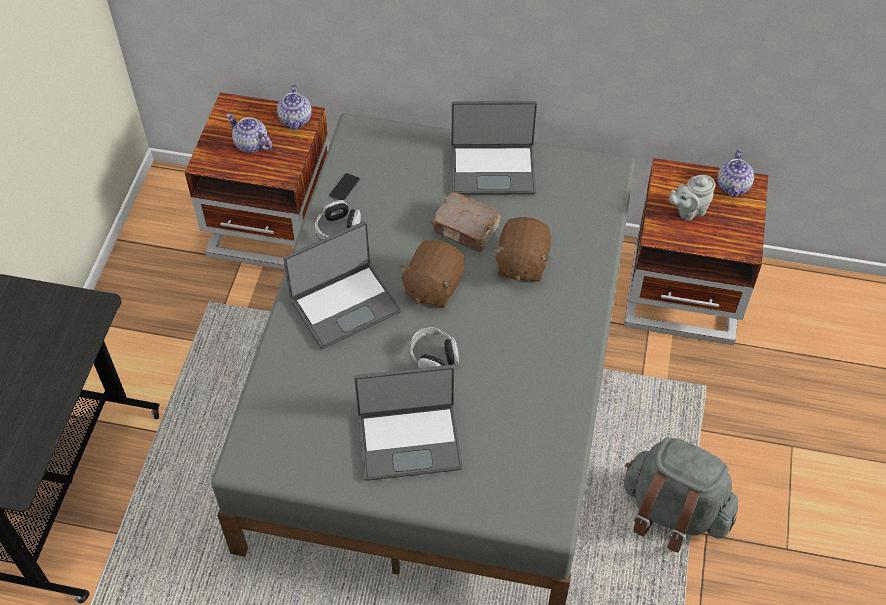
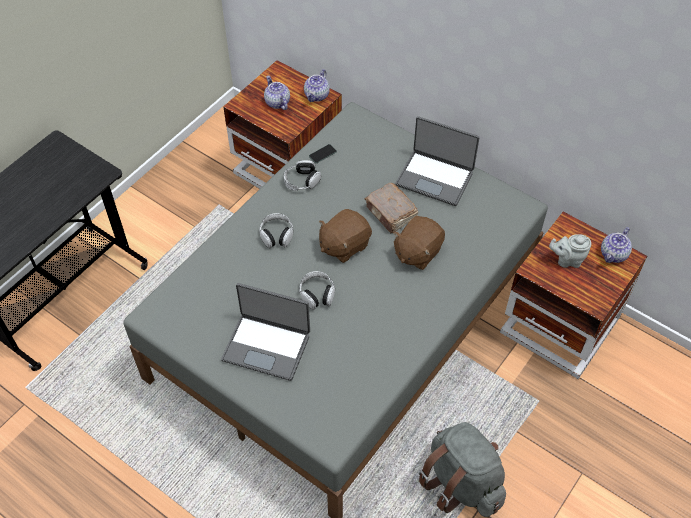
camera: 25 degrees right, 0 degrees up
(345, 305) = (276, 235): laptop -> headphones

